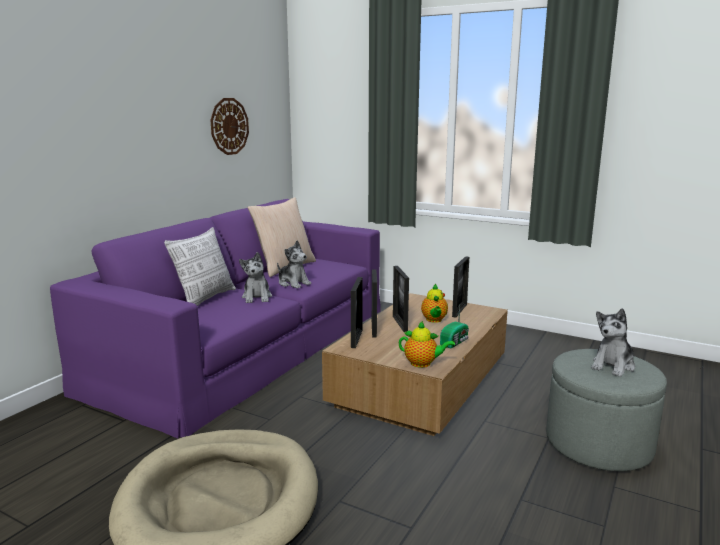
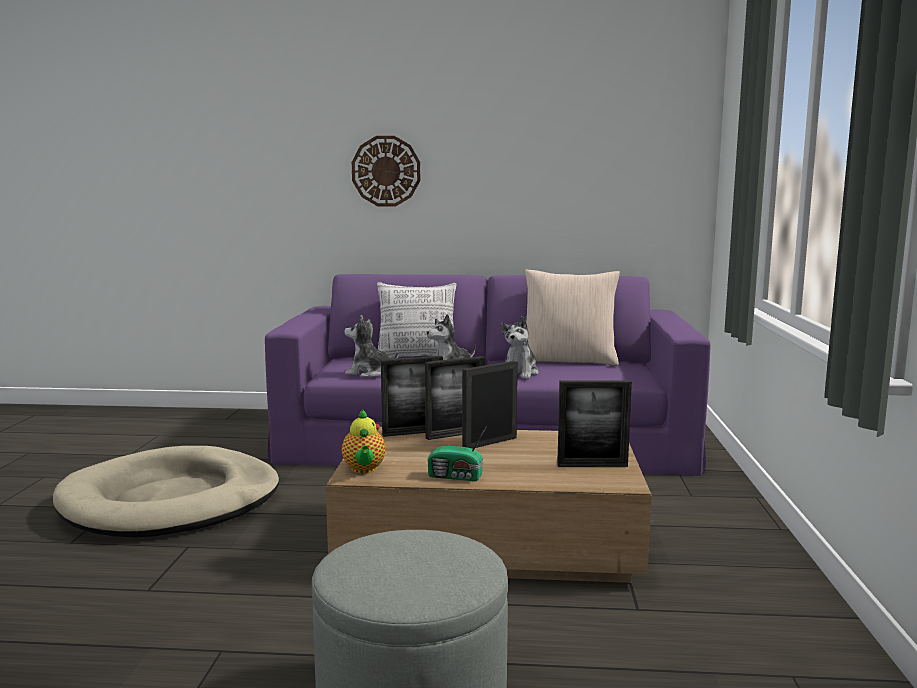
camera: 65 degrees right, 5 degrees down
(229, 126) = (579, 173): wall clock -> wall clock (386, 171)
(434, 320) = (527, 457): teapot -> none
(613, 365) = (411, 566): plush toy -> plush toy (369, 373)

